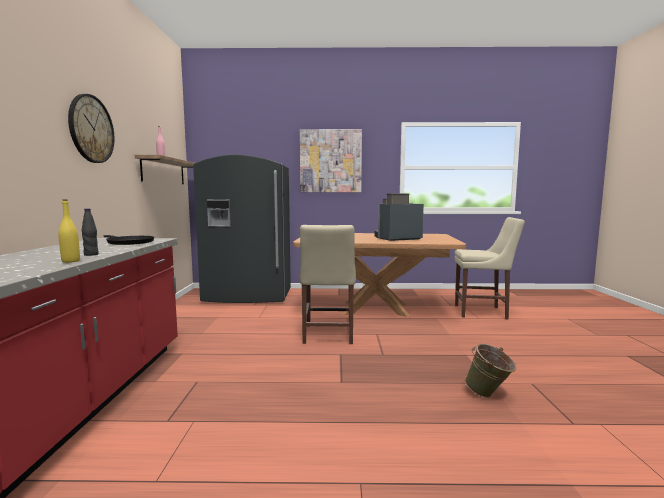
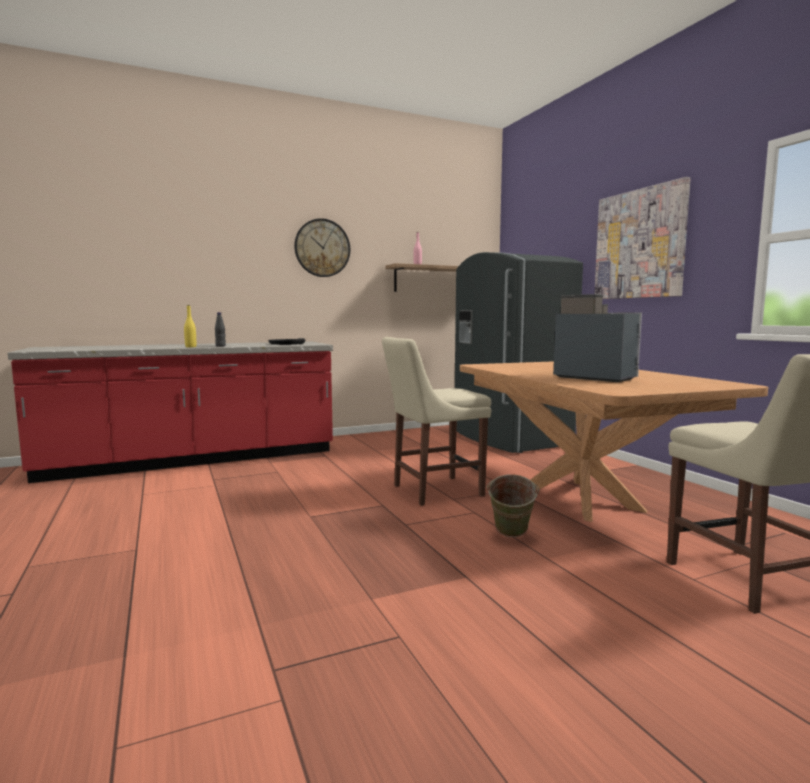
camera: 65 degrees right, 0 degrees up
(489, 395) = (329, 599): green bucket -> green bucket (510, 536)

